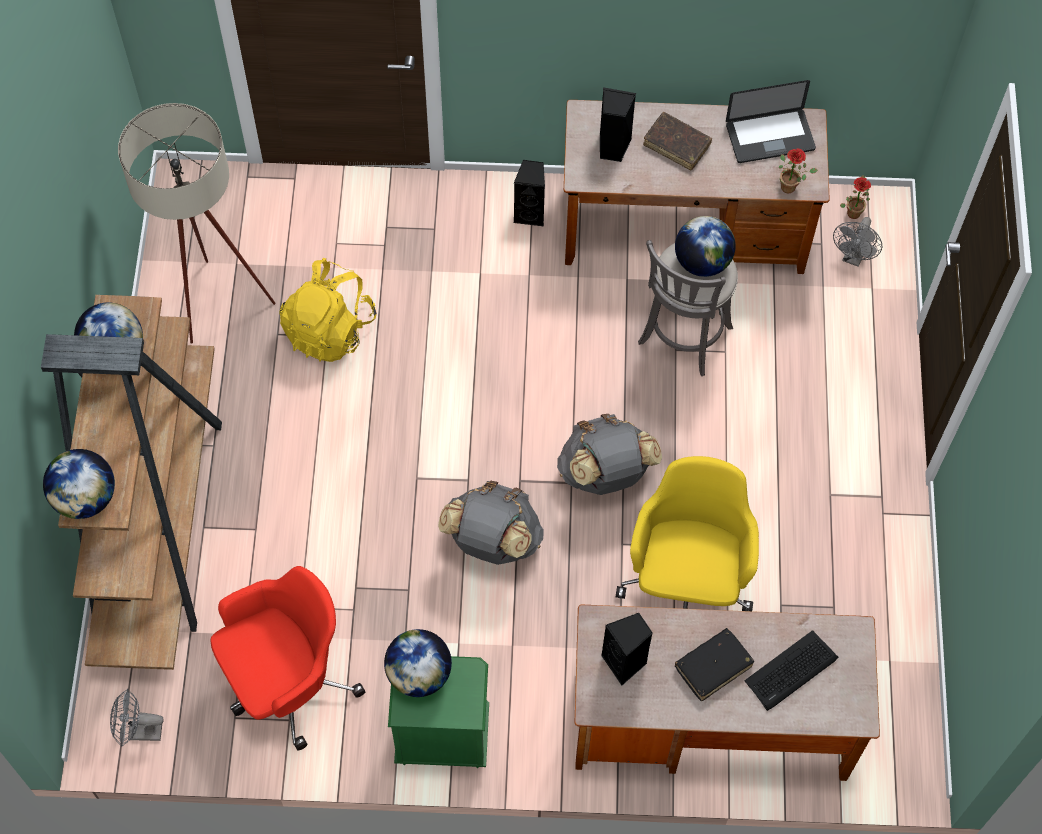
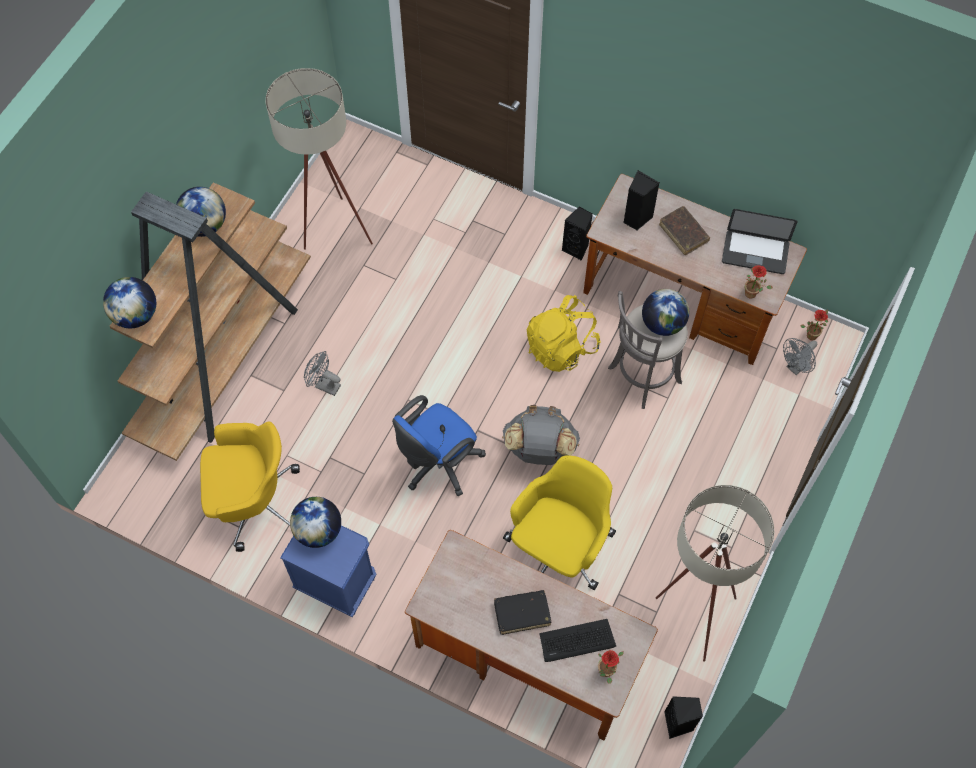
camera: 25 degrees right, 0 degrees up
(139, 732) = (142, 494): grey fan -> grey fan (324, 385)
(288, 681) = (253, 501): red office chair -> yellow office chair
(330, 329) = (400, 275): yellow backpack -> yellow backpack (561, 347)
(442, 736) = (336, 584): green nightstand -> blue nightstand
(492, 541) = (437, 464): grey backpack -> blue office chair
(625, 662) = (461, 584): black speaker -> black speaker (678, 723)
(843, 692) = (607, 673): none -> potted plant
(871, 593) = (689, 613): none -> beige floor lamp

